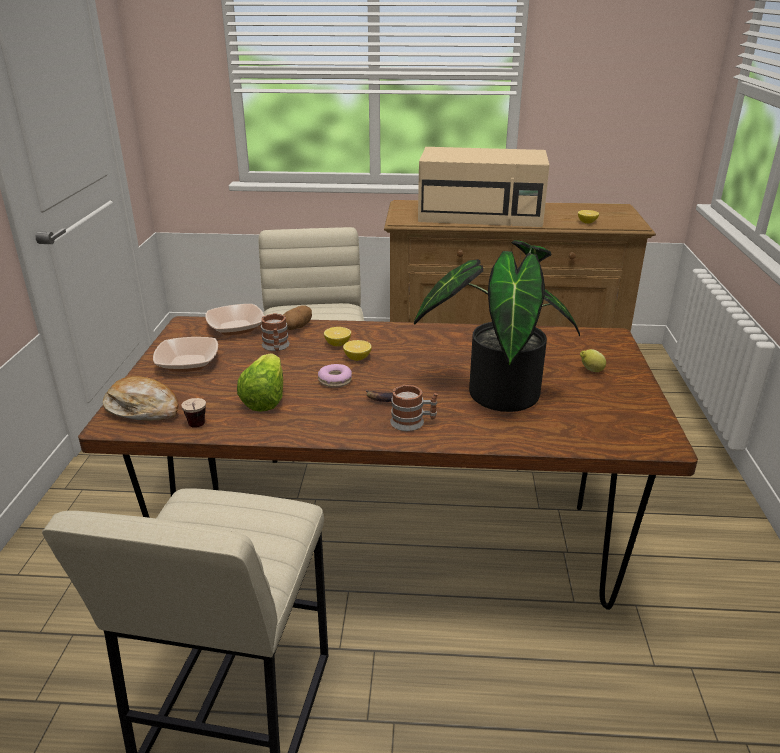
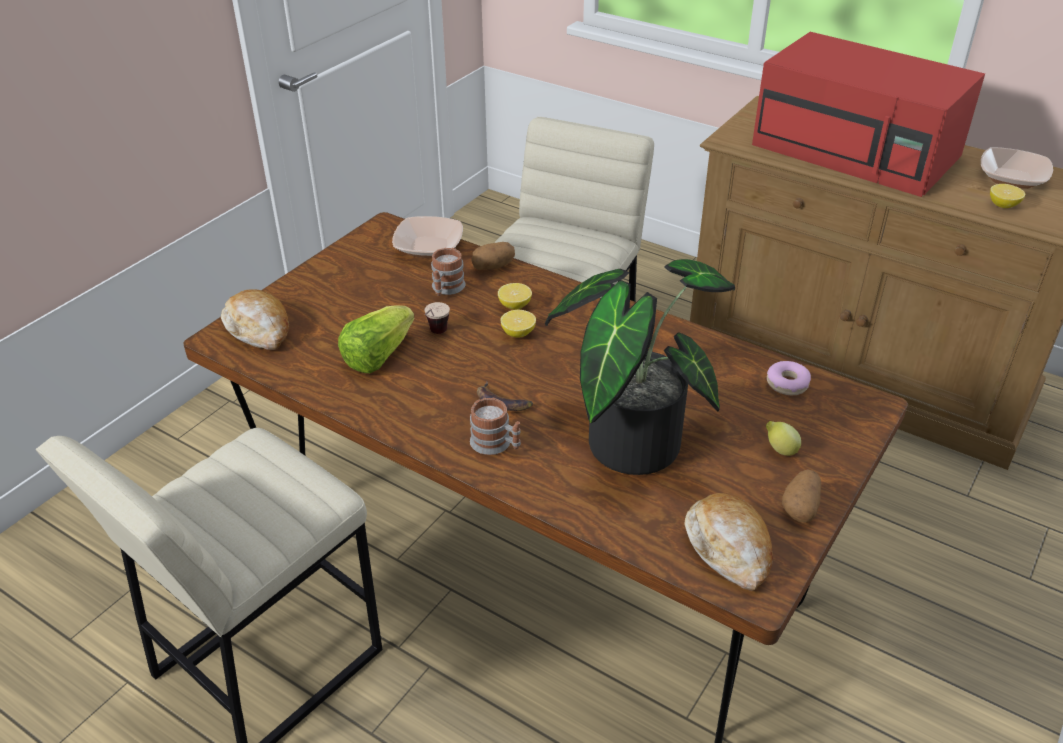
camera: 30 degrees right, 10 degrees up
(188, 363) = (343, 282): bowl -> bowl (1012, 178)
(197, 429) = (286, 371): cup -> cup (435, 335)
(335, 380) = (467, 357): donut -> donut (787, 383)
(482, 214) = (858, 151): beige microwave -> red microwave
(622, 428) = (729, 548): none -> bread
(635, 394) = (801, 507): none -> potato

